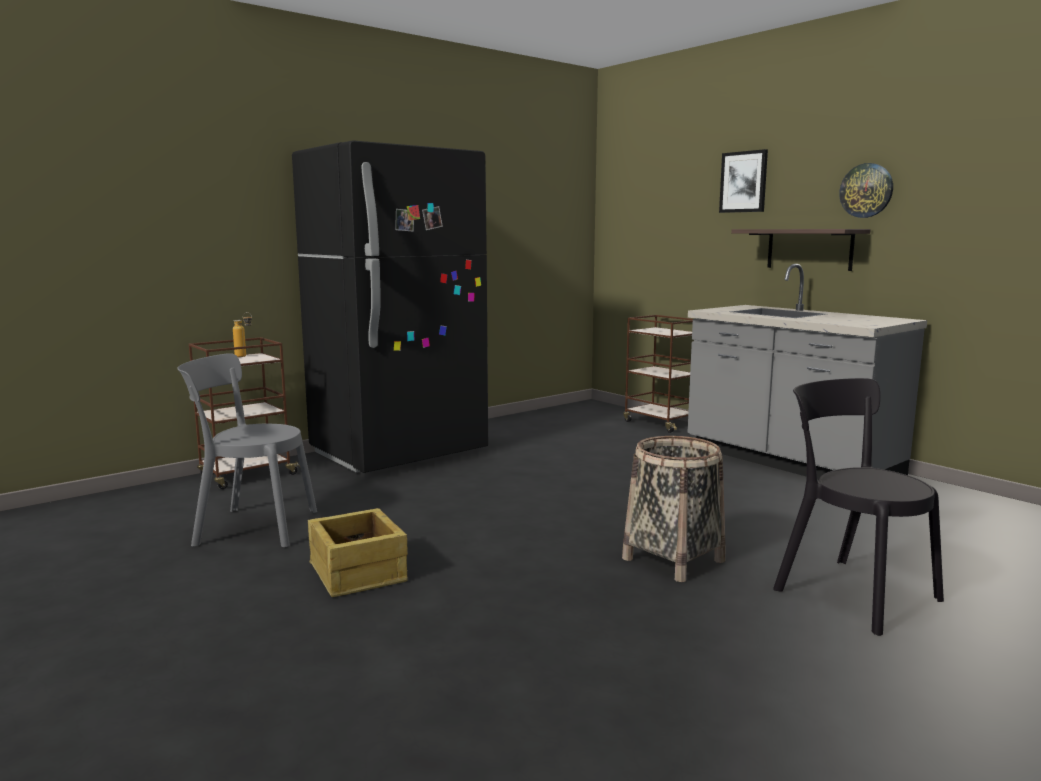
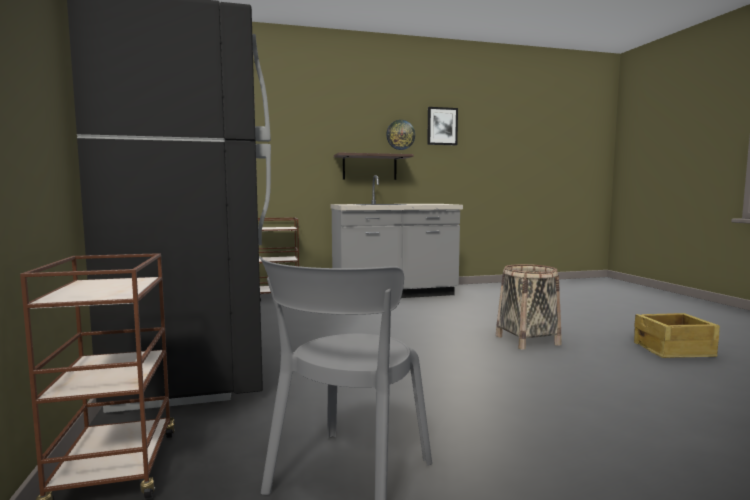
camera: 65 degrees left, 5 degrees down
(245, 356) = (88, 284): bottle -> none
(357, 573) = (519, 433): crate -> crate (674, 350)
(743, 182) = (320, 123): picture -> picture (442, 126)
(849, 591) = (577, 322): black chair -> none

